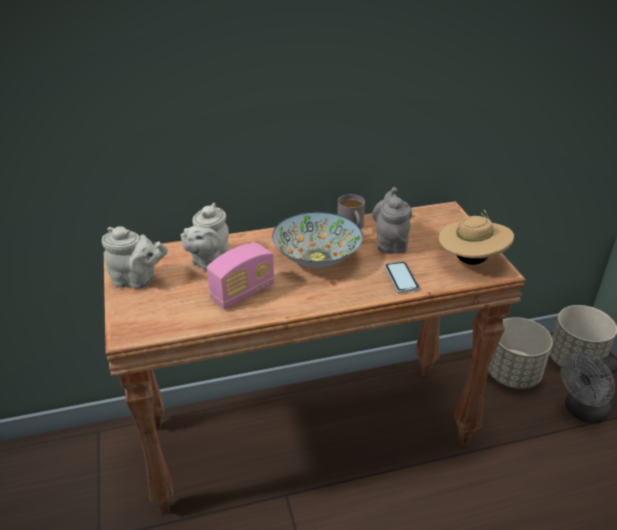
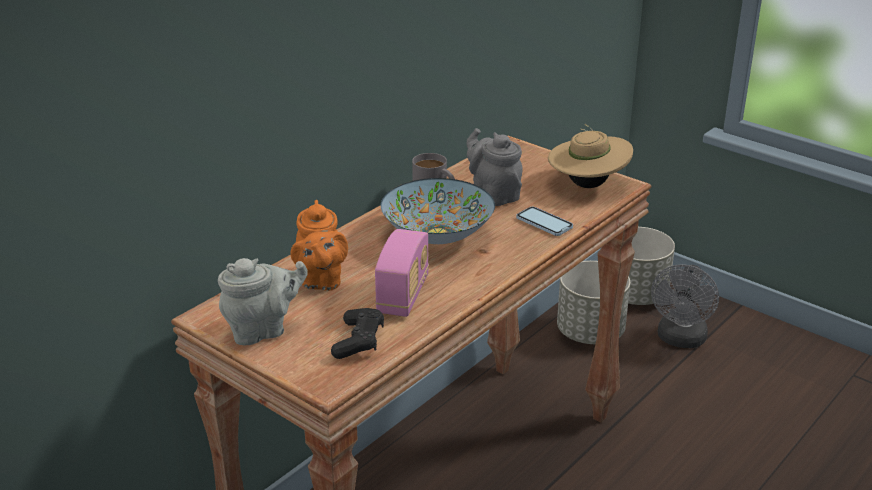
camera: 35 degrees left, 5 degrees down
(178, 313) = (359, 341): none -> black game controller
(208, 261) = (320, 280): grey teapot -> orange teapot

